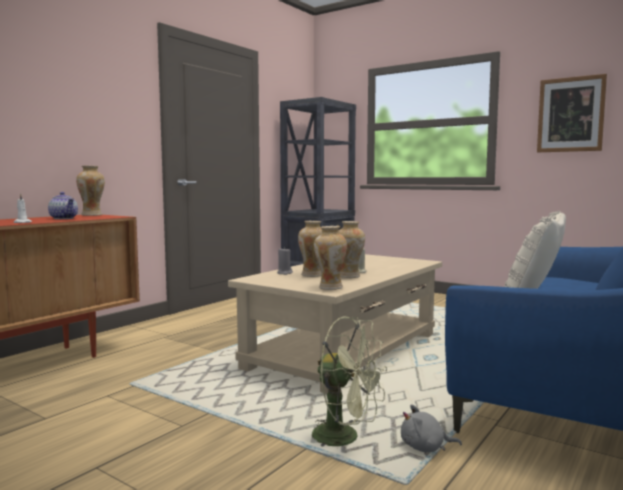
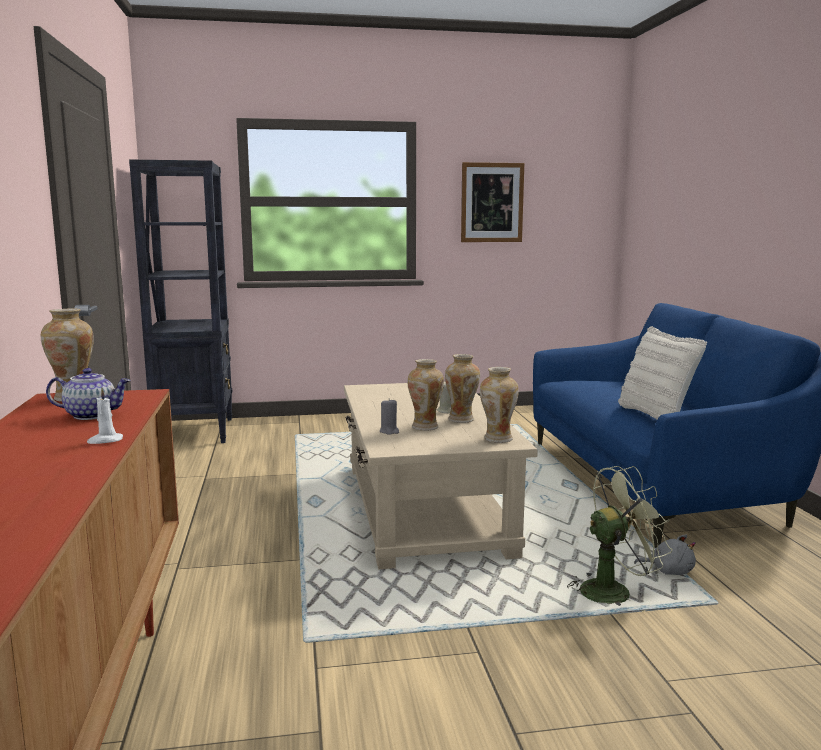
camera: 45 degrees left, 5 degrees up
(425, 448) = (669, 571): grey plush toy -> grey plush toy turned 120 degrees counterclockwise

